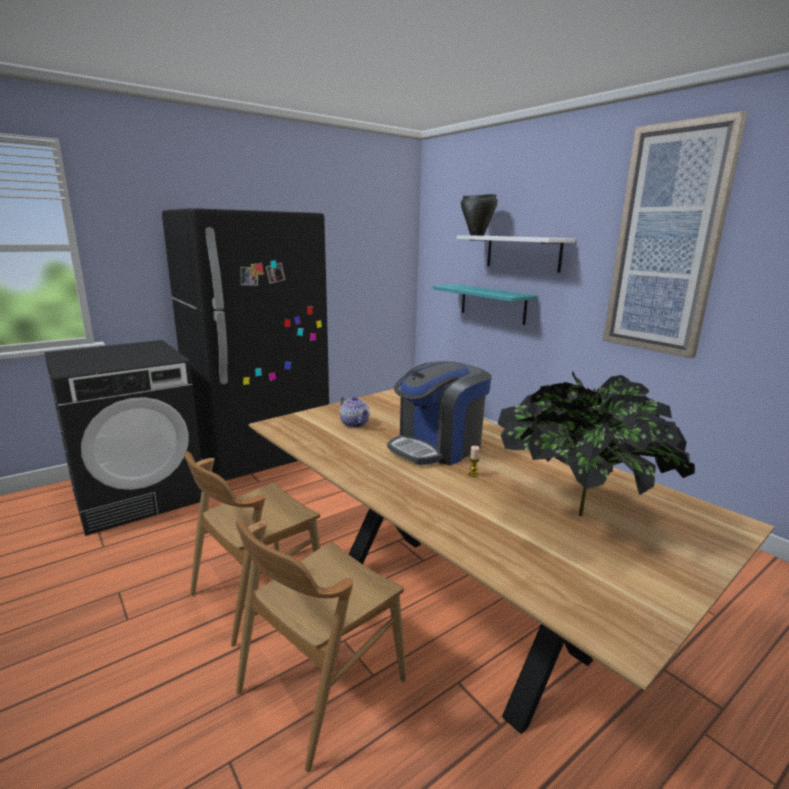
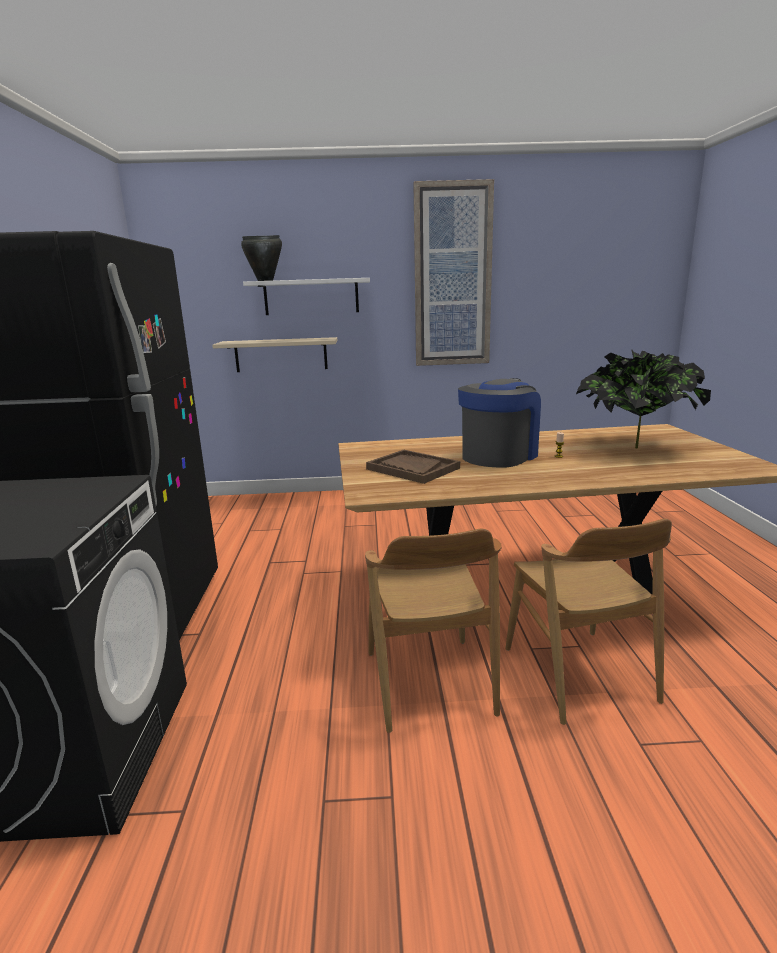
camera: 55 degrees left, 0 degrees up
(355, 424) = (412, 468): teapot -> brown tray
(438, 447) = (499, 455): coffee machine -> coffee machine turned 135 degrees counterclockwise
(492, 303) = (281, 355): turquoise shelf -> beige shelf

